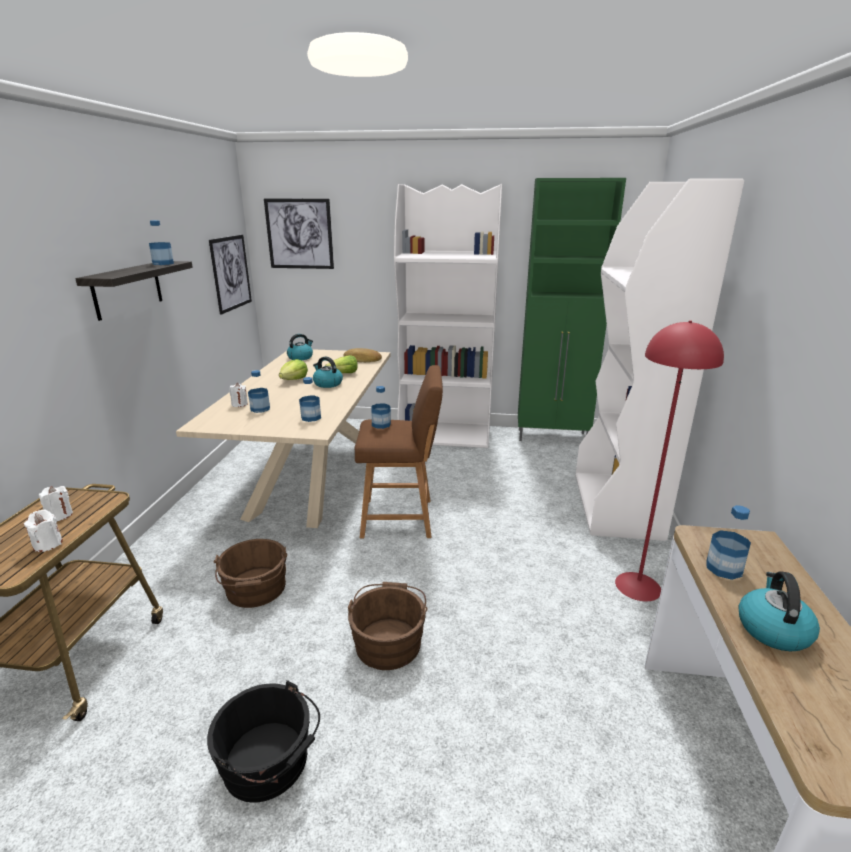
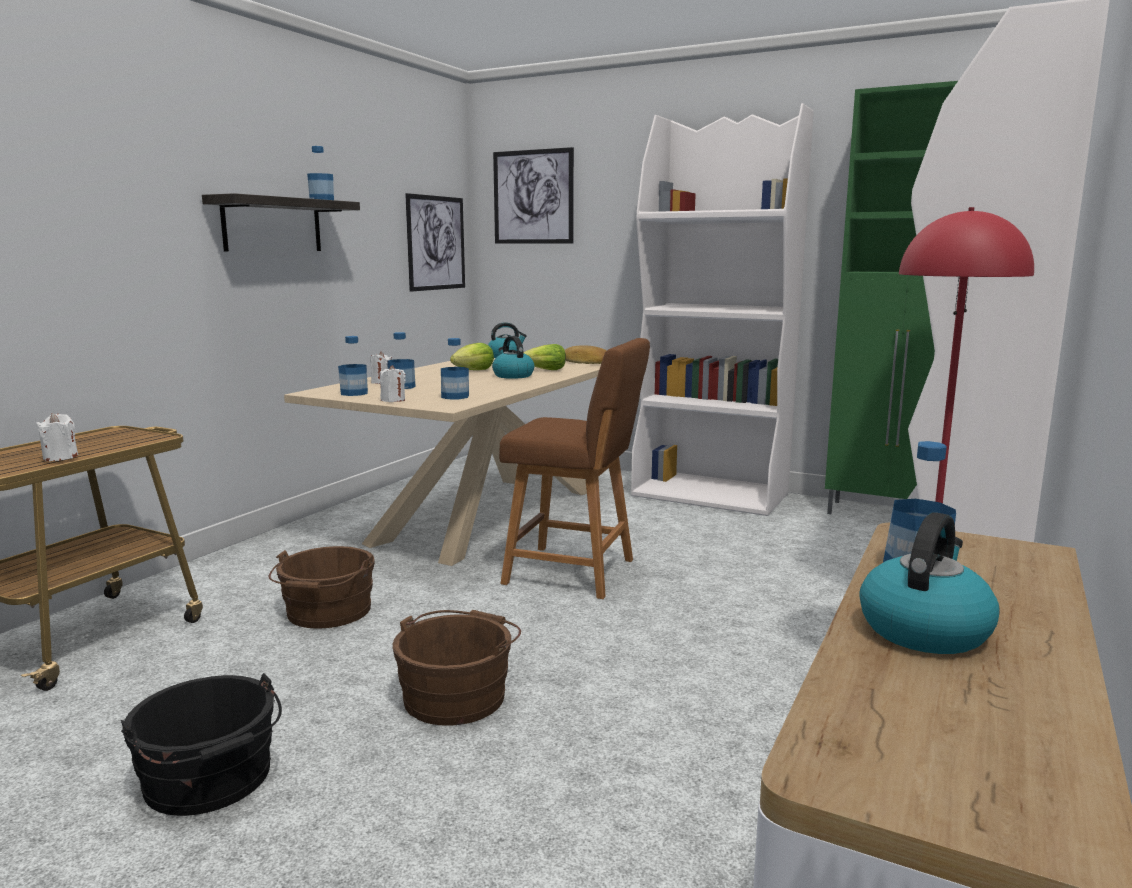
camera: 20 degrees right, 10 degrees down
(59, 515) = (97, 442): white candle -> white candle (393, 400)
(381, 424) = (554, 419): bottle -> bottle (354, 393)

